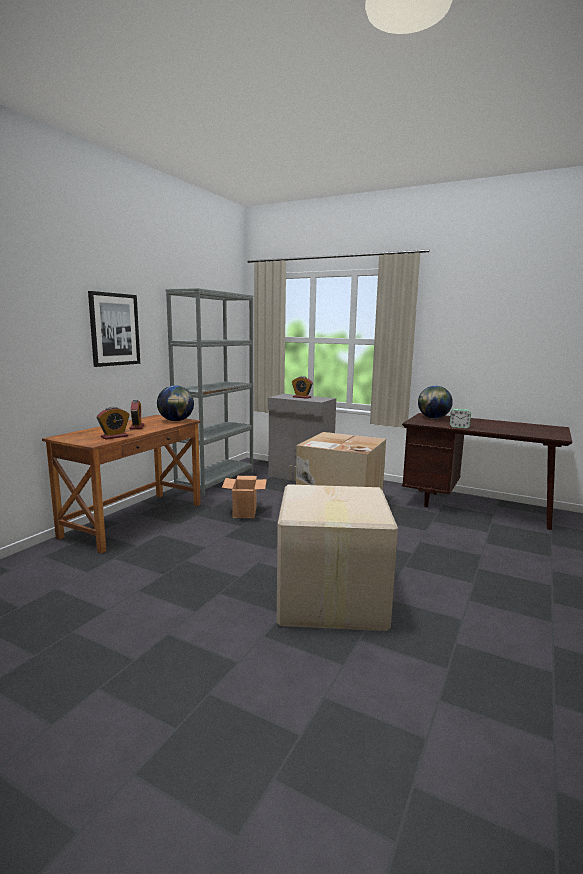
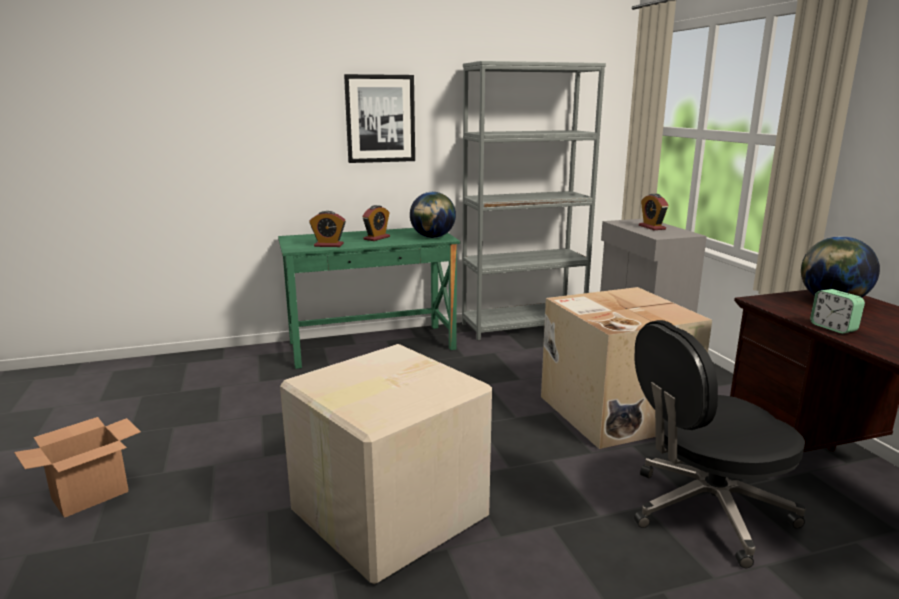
camera: 45 degrees right, 5 degrees up
(134, 520) = (372, 345): brown desk -> green desk
(244, 512) = (486, 374): cardboard box -> cardboard box (91, 494)
(440, 533) = (705, 511): none -> black office chair

